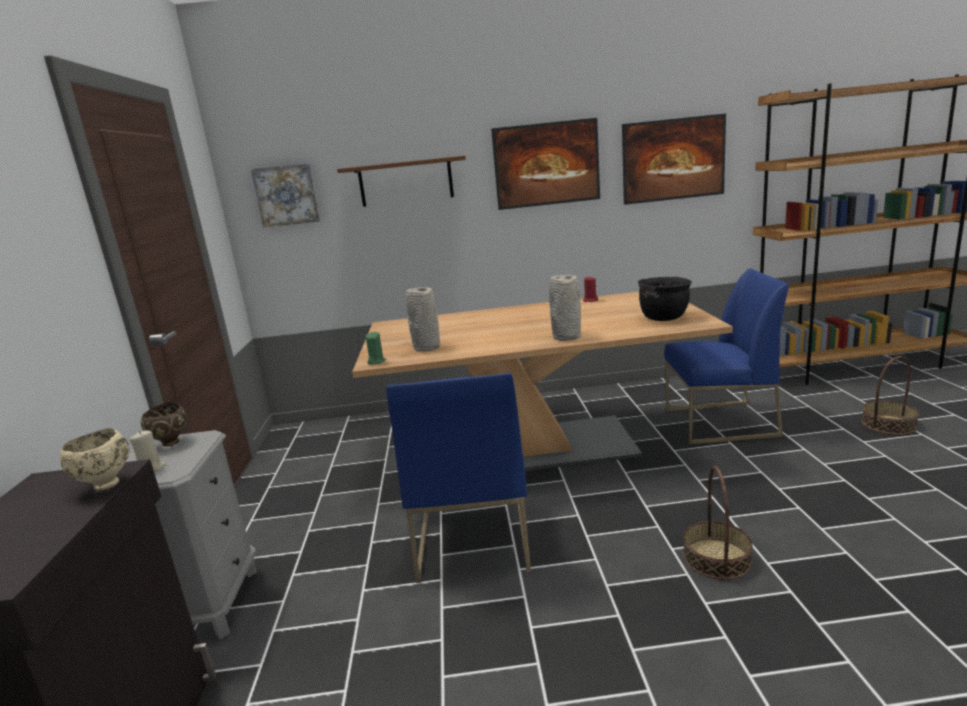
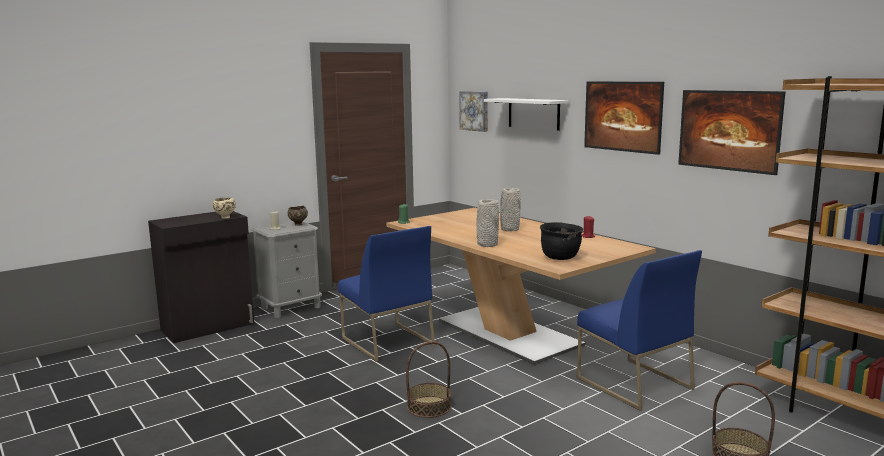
camera: 55 degrees right, 5 degrees down
(406, 182) = (533, 113): brown shelf -> white shelf
(427, 348) = (436, 225): grey vase -> grey vase (509, 229)
(471, 538) = (386, 341): blue chair -> blue chair turned 90 degrees counterclockwise

